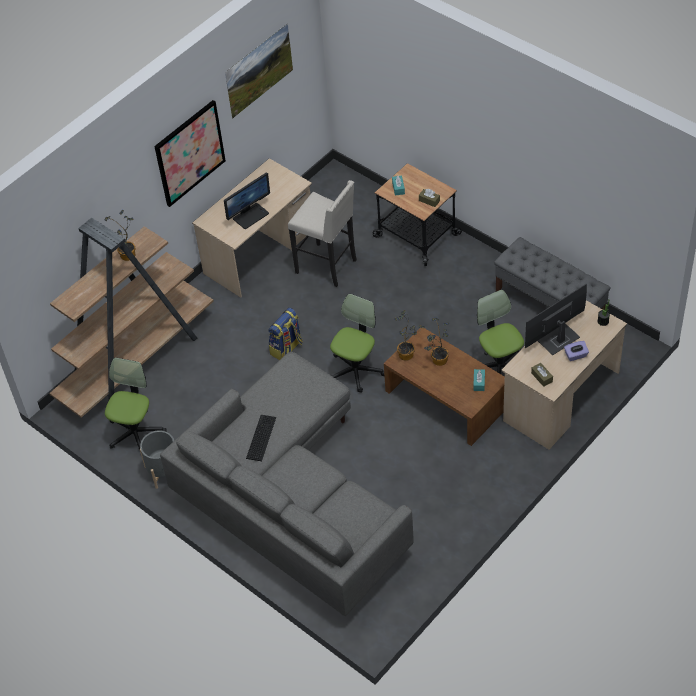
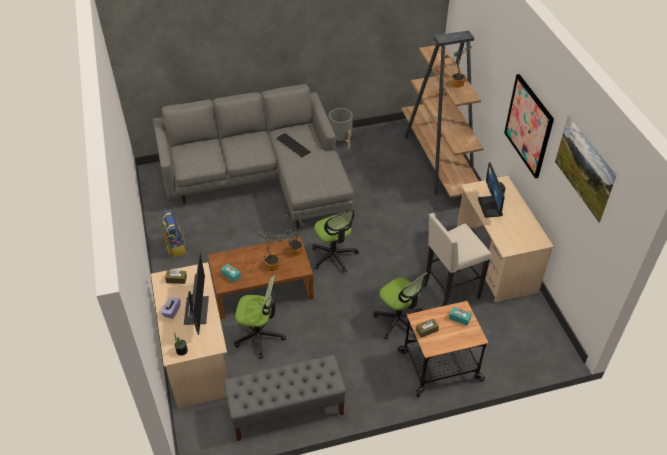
camera: 120 degrees right, 5 degrees down
(135, 432) = (380, 140): office chair -> office chair (399, 321)
(286, 349) = (386, 231): backpack -> backpack (175, 247)

